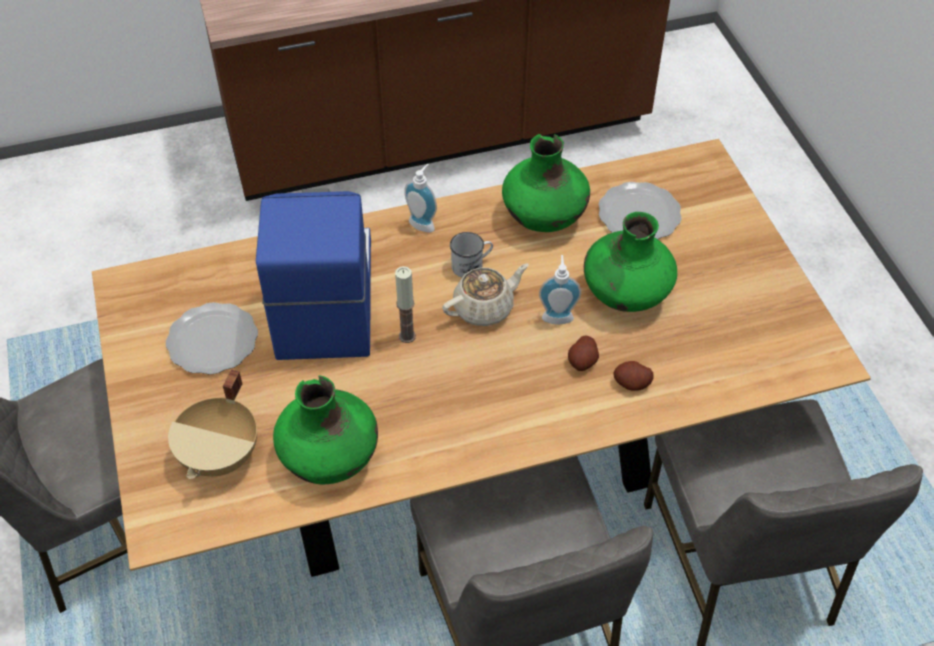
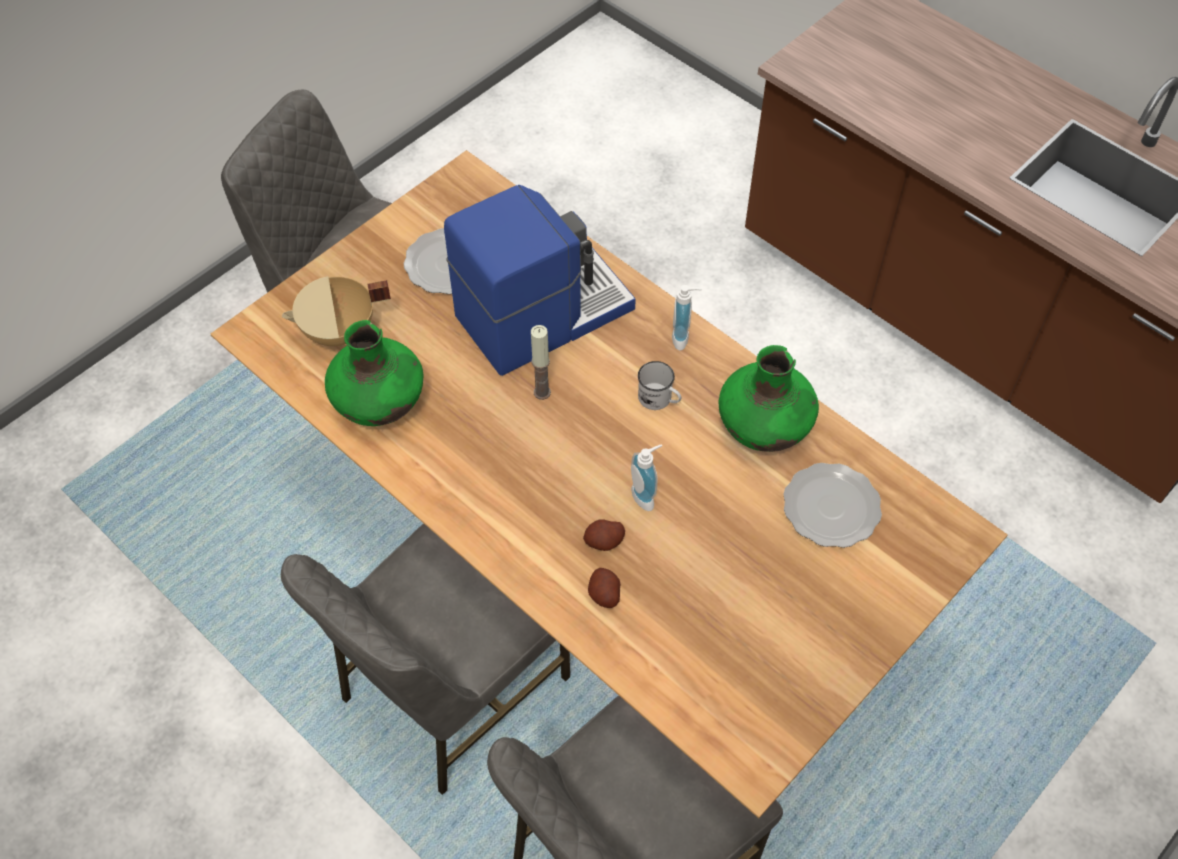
camera: 60 degrees right, 5 degrees up
(484, 308) = (614, 434): beige teapot -> none
(625, 295) = (712, 541): green vase -> none

